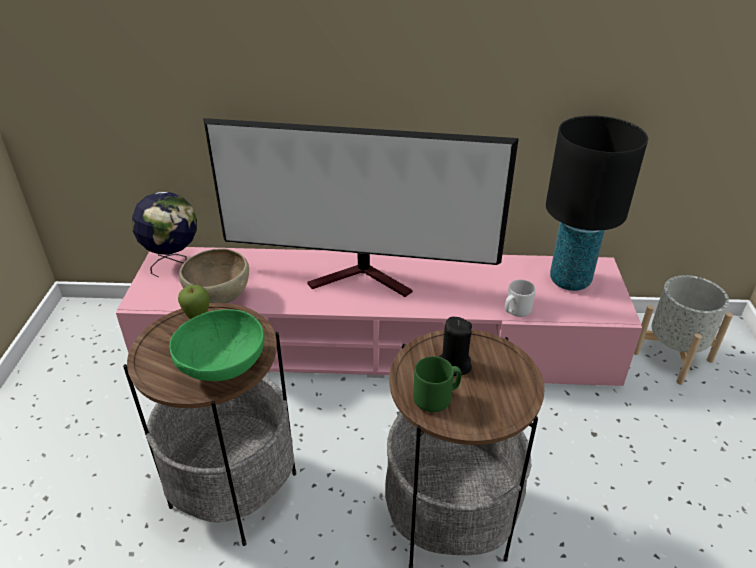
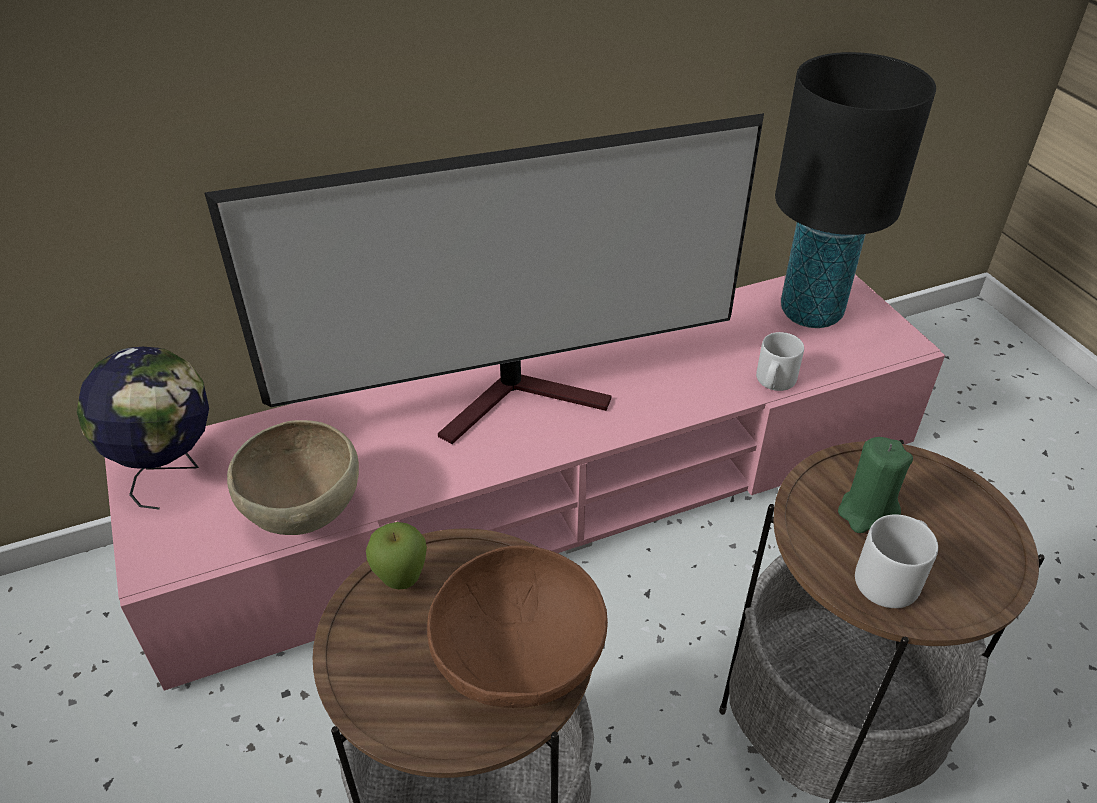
camera: 25 degrees left, 5 degrees up
(222, 367) = (519, 659): green bowl -> brown bowl
(437, 397) = (891, 578): green mug -> grey mug
(453, 365) = (867, 513): black candle -> green candle
(672, 356) = (938, 378): grey planter -> none

